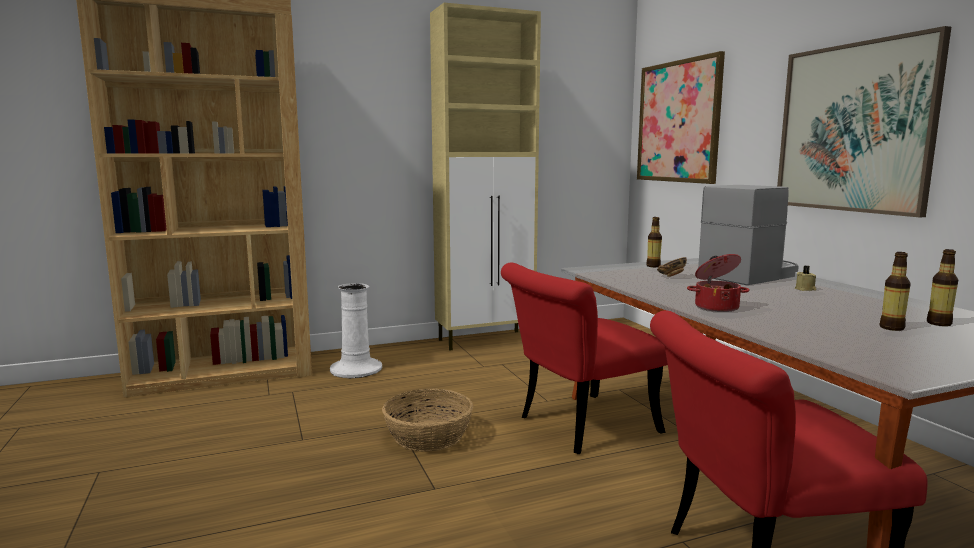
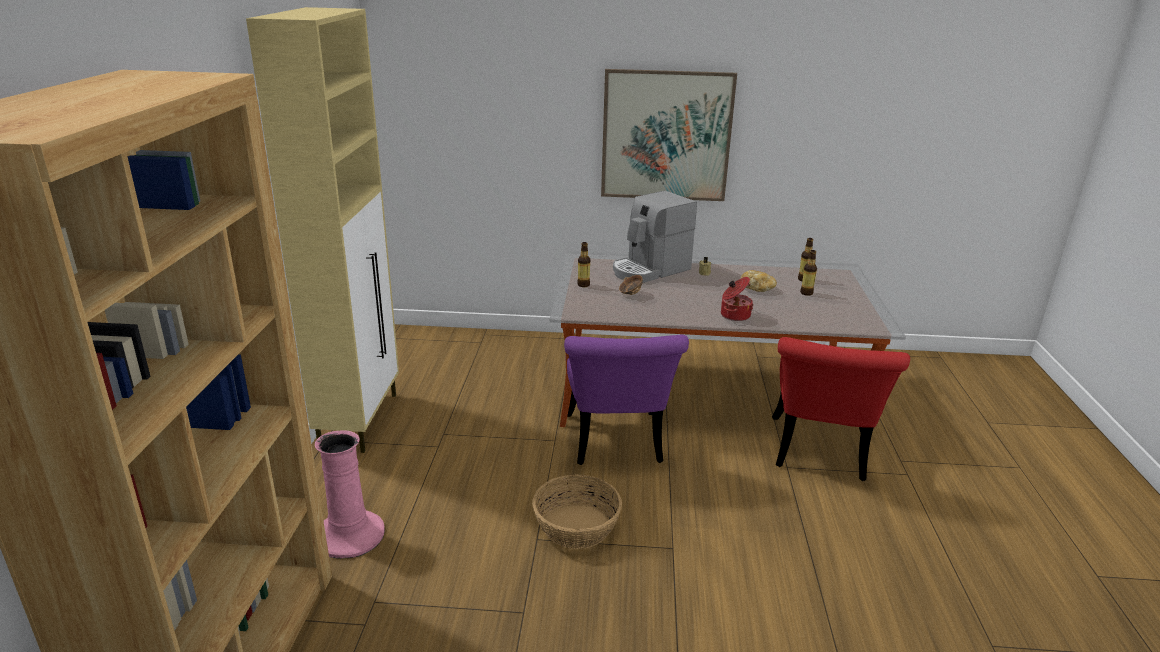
camera: 65 degrees left, 15 degrees up
(355, 369) = (349, 535): white vase -> pink vase
(577, 426) = (615, 444): red chair -> purple chair
(678, 122) = (457, 114): picture -> none
(749, 275) = (650, 270): coffee machine -> coffee machine turned 120 degrees counterclockwise
(827, 308) = (757, 289): none -> bread

